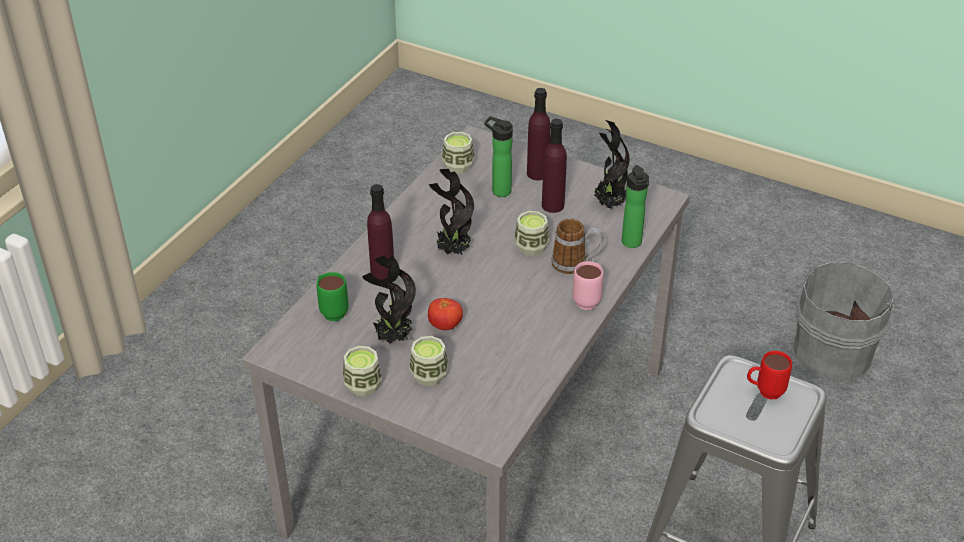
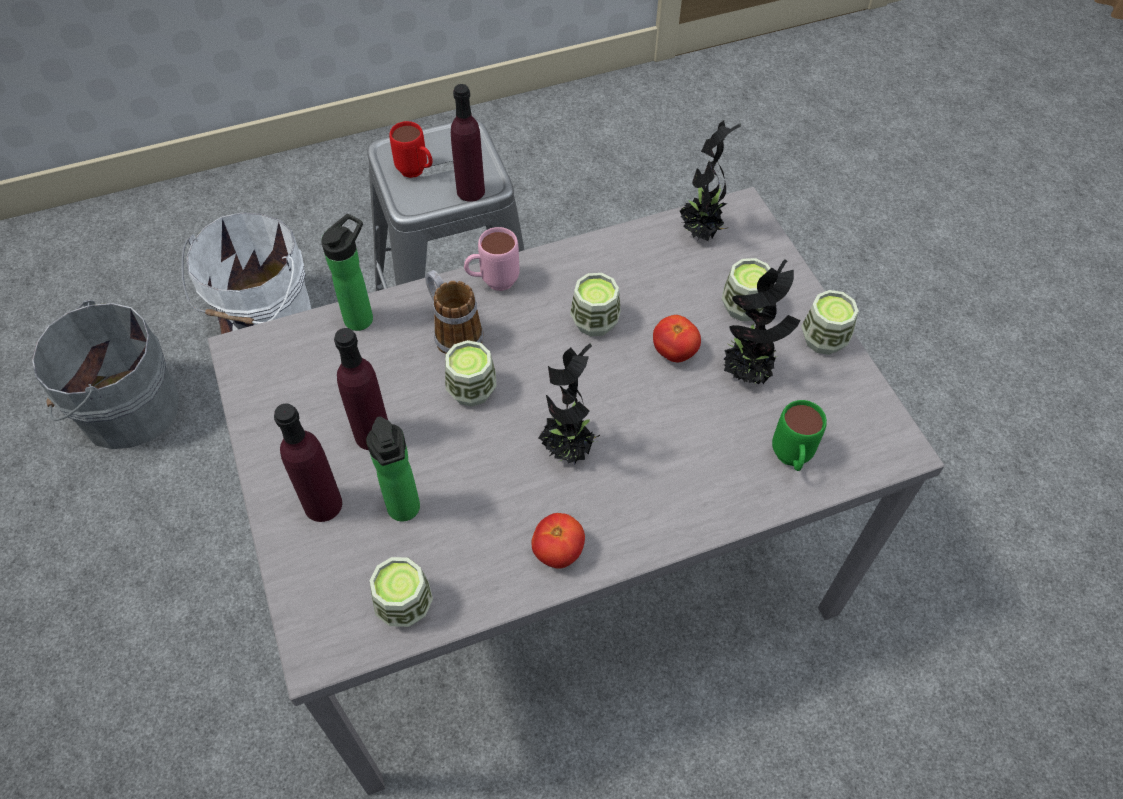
camera: 140 degrees left, 15 degrees up
(382, 273) = (683, 476): purple bottle -> purple bottle (470, 191)
(413, 215) = (558, 551): none -> tomato
(507, 314) = (594, 321): none -> cup
(608, 204) = (311, 388): potted plant -> potted plant (701, 232)
(851, 451) = (263, 319): none -> white bucket

